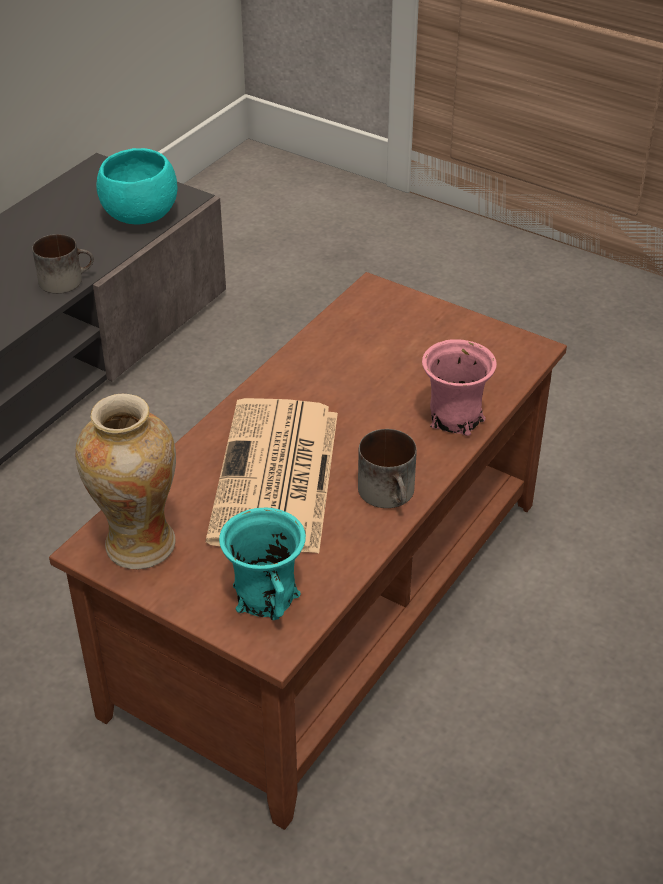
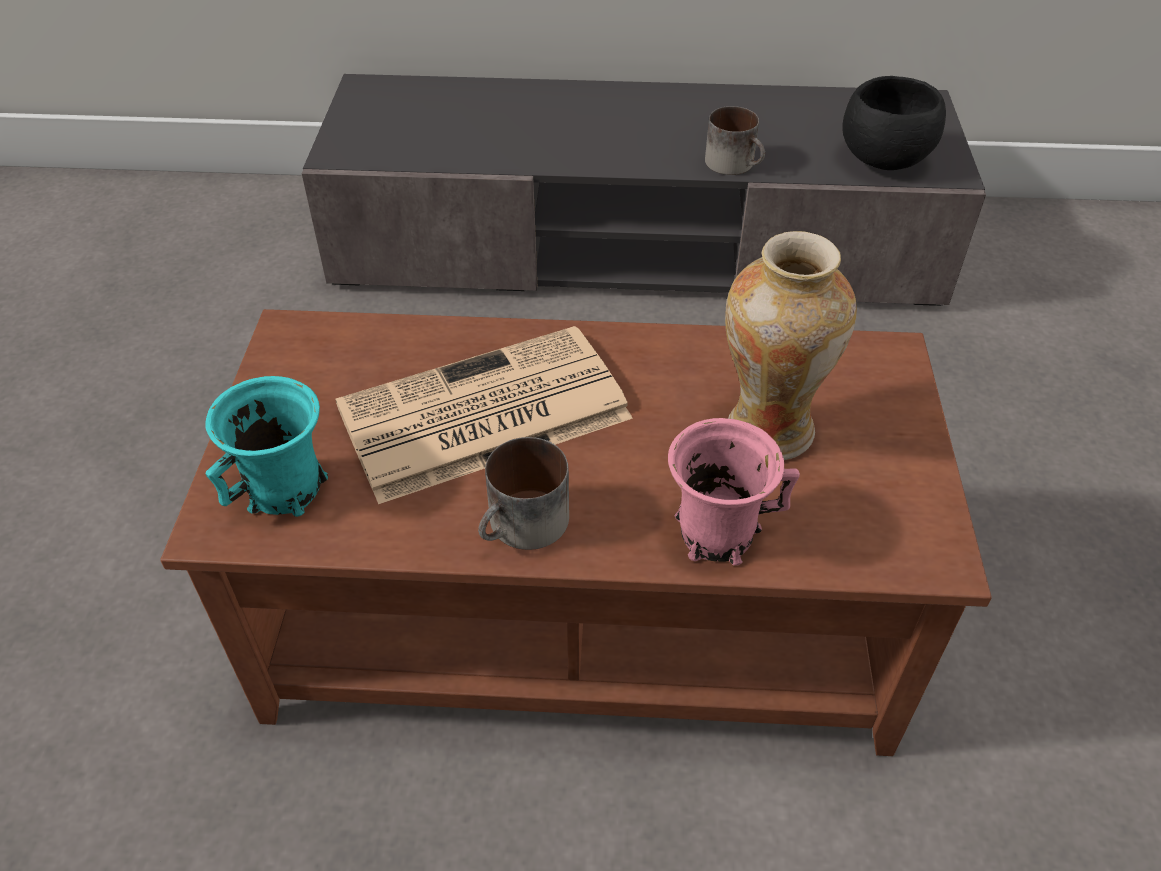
camera: 60 degrees right, 5 degrees up
(139, 545) = (311, 360): vase -> vase (768, 430)
(140, 217) = (883, 160): turquoise bowl -> black bowl

